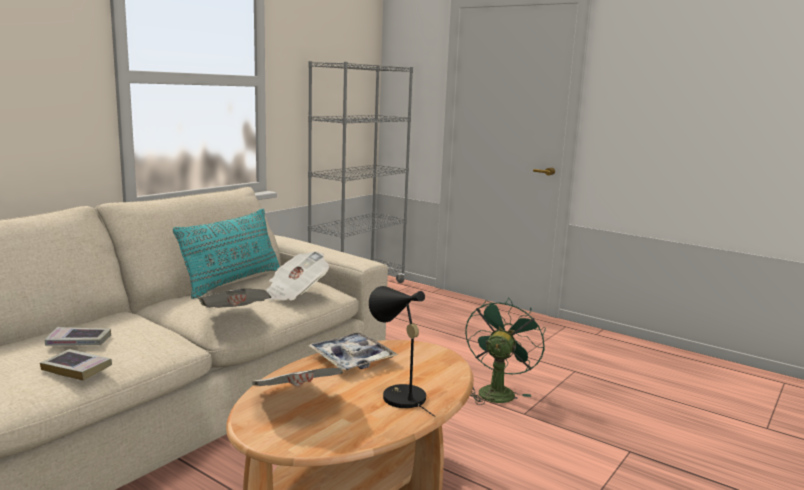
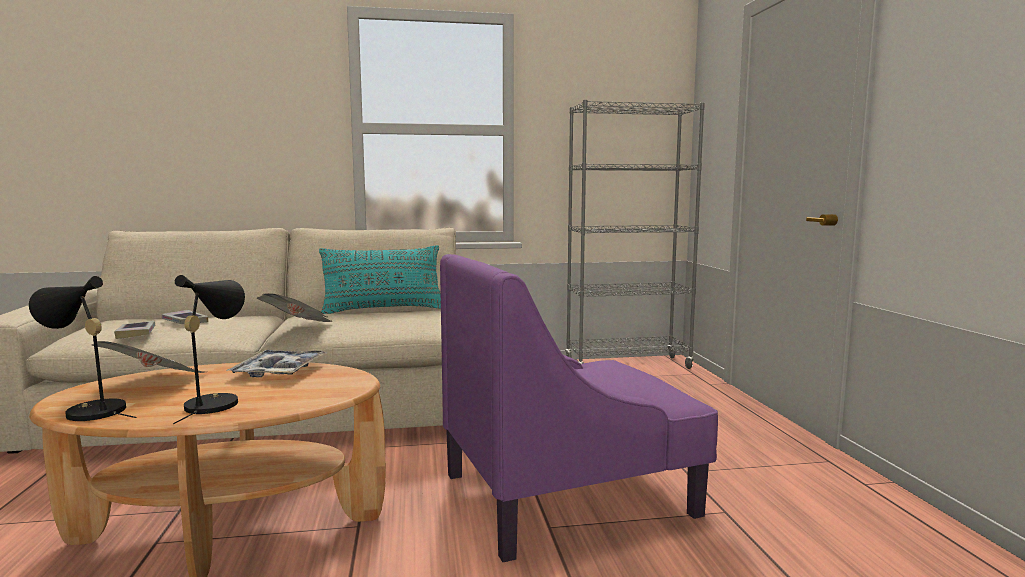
camera: 45 degrees right, 5 degrees down
(294, 293) = (392, 322): newspaper -> none
(337, 437) = (89, 411): none -> black table lamp
(497, 391) = (570, 494): green fan -> purple armchair

